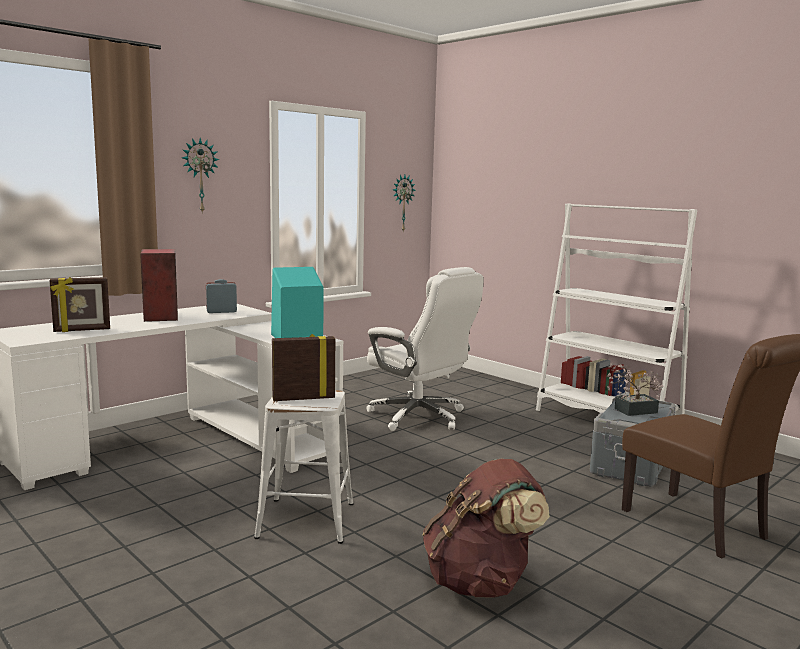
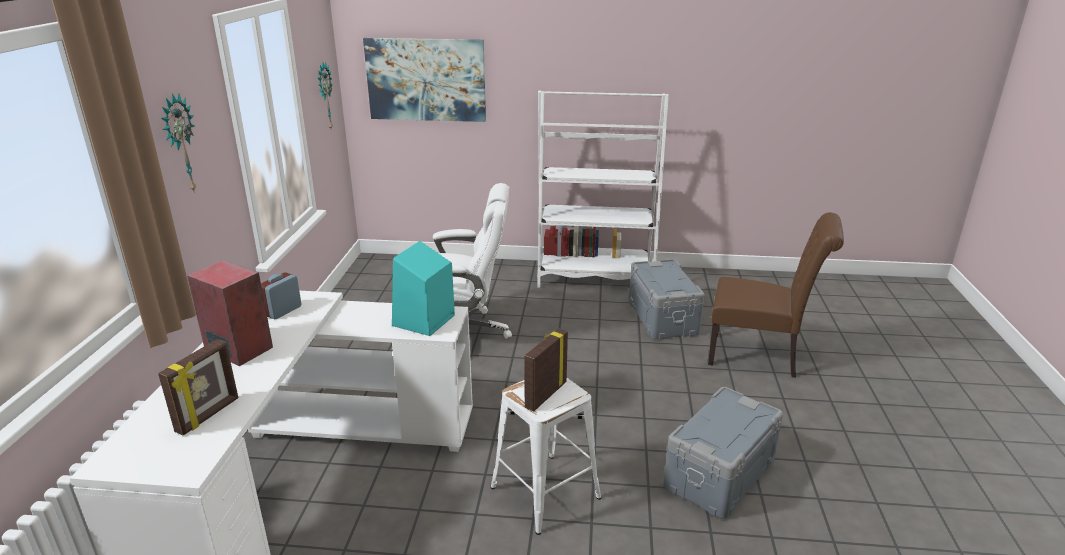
camera: 40 degrees left, 15 degrees up
(481, 582) = (720, 475): brown backpack -> grey storage box
(491, 198) = (426, 79): none -> picture
(631, 411) = (661, 278): potted plant -> none

